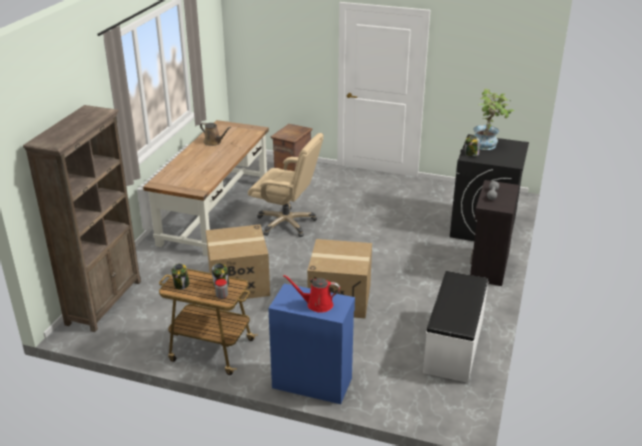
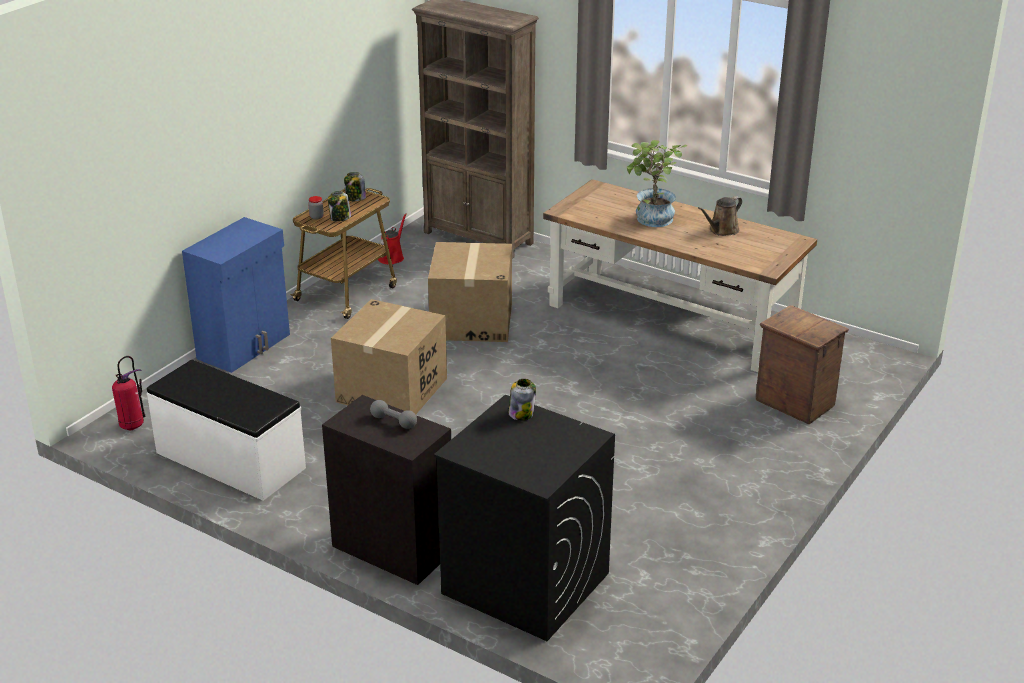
camera: 105 degrees right, 0 degrees up
(287, 223) = (617, 375): beige office chair -> none
(317, 304) = (226, 241): red watering can -> red watering can (392, 257)
(445, 407) = (132, 425): none -> fire extinguisher
(488, 145) = (551, 442): potted plant -> potted plant (651, 221)

